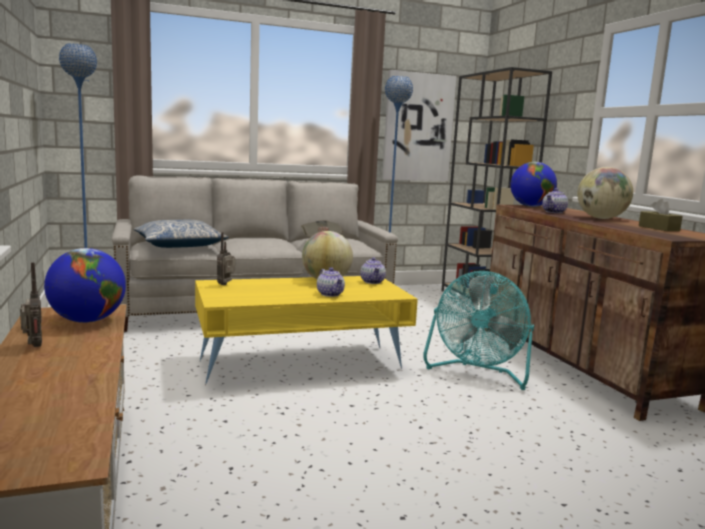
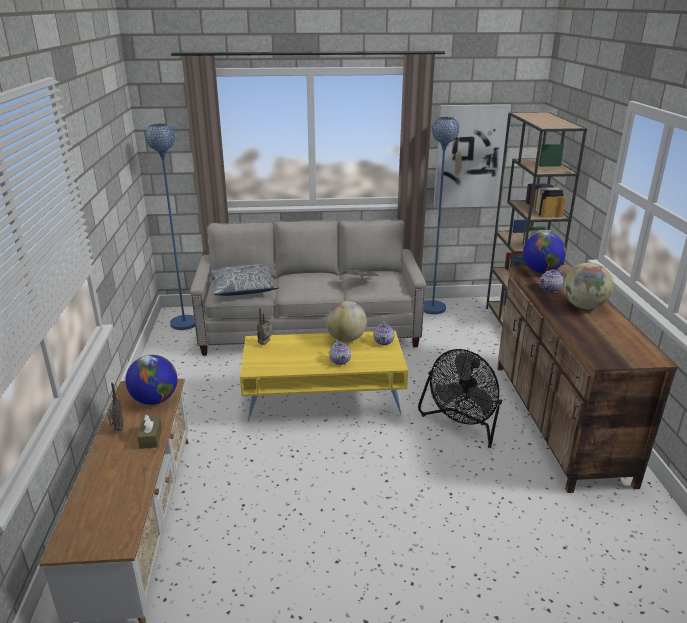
camera: 15 degrees right, 15 degrees up
(475, 371) = (461, 422): turquoise fan -> black fan
(658, 228) = (617, 334): brown tissue box -> brown tissue box (150, 437)

